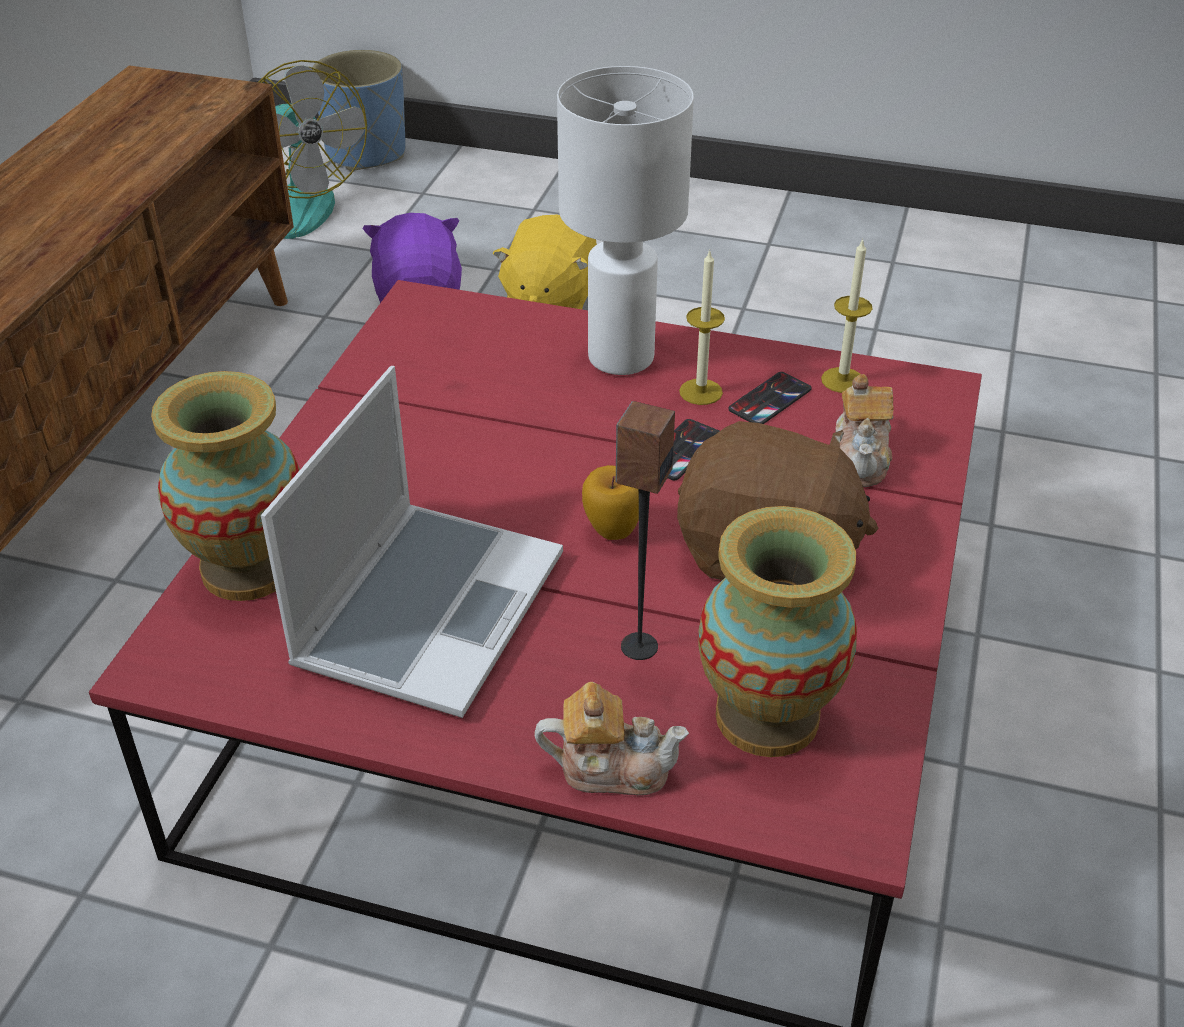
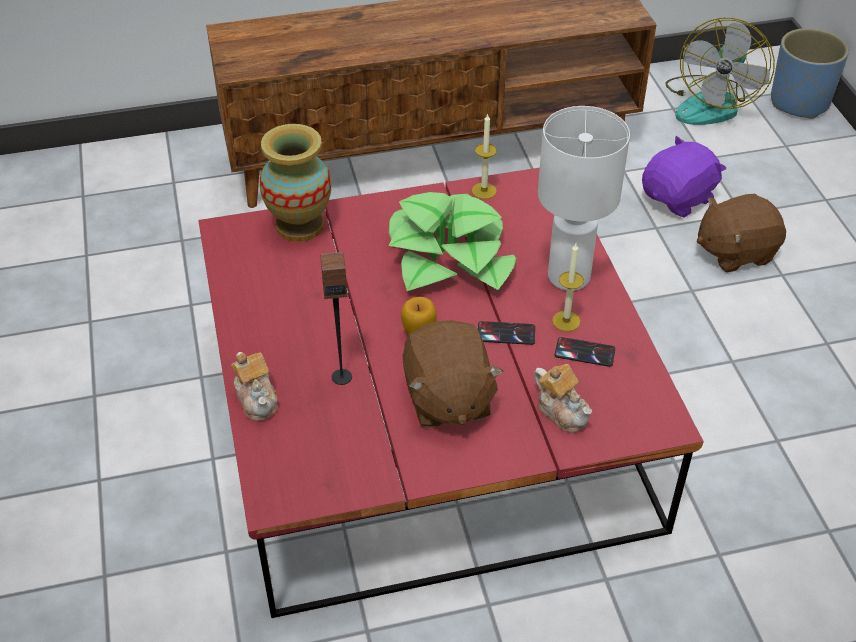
camera: 60 degrees right, 5 degrees up
(428, 607) = (316, 294): laptop -> none
(481, 441) = (449, 257): none -> potted plant
(549, 301) = (735, 251): yellow plush toy -> brown plush toy
(767, 717) = (325, 442): vase -> none
(842, 380) = (633, 377): candle -> candle (484, 191)
(861, 459) = (562, 411): teapot -> teapot turned 105 degrees counterclockwise

